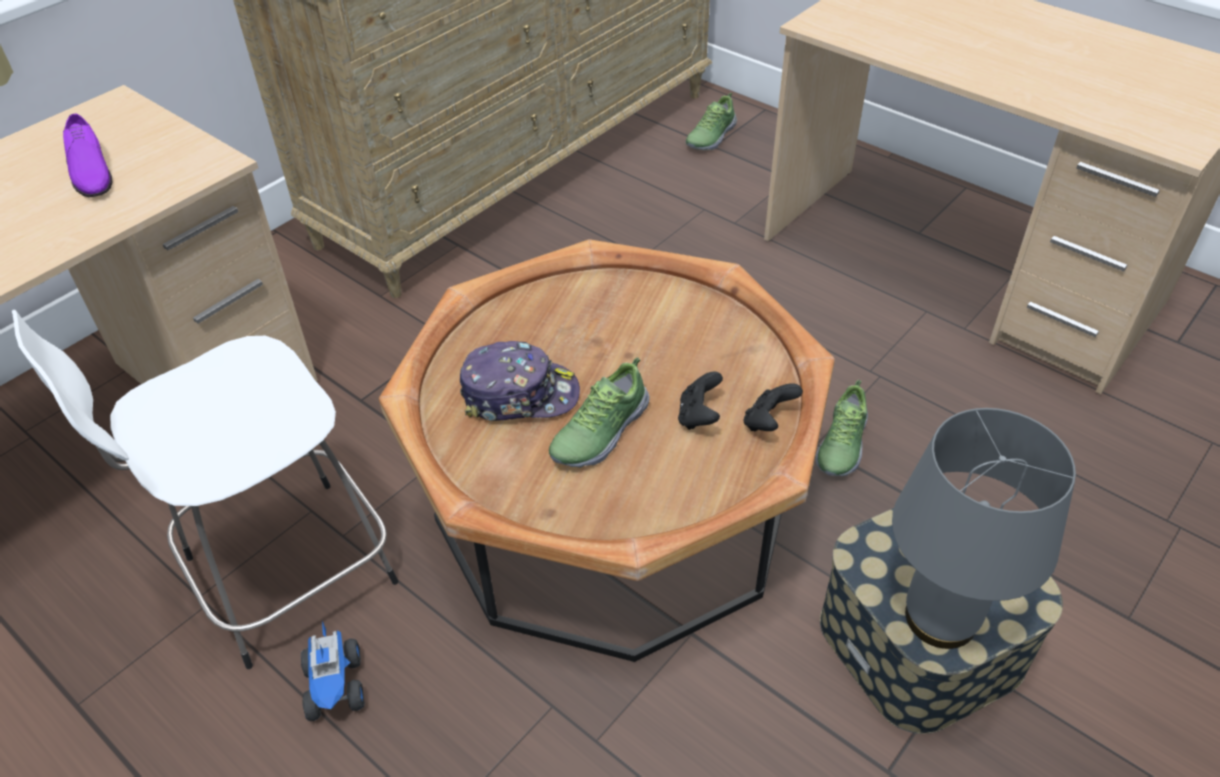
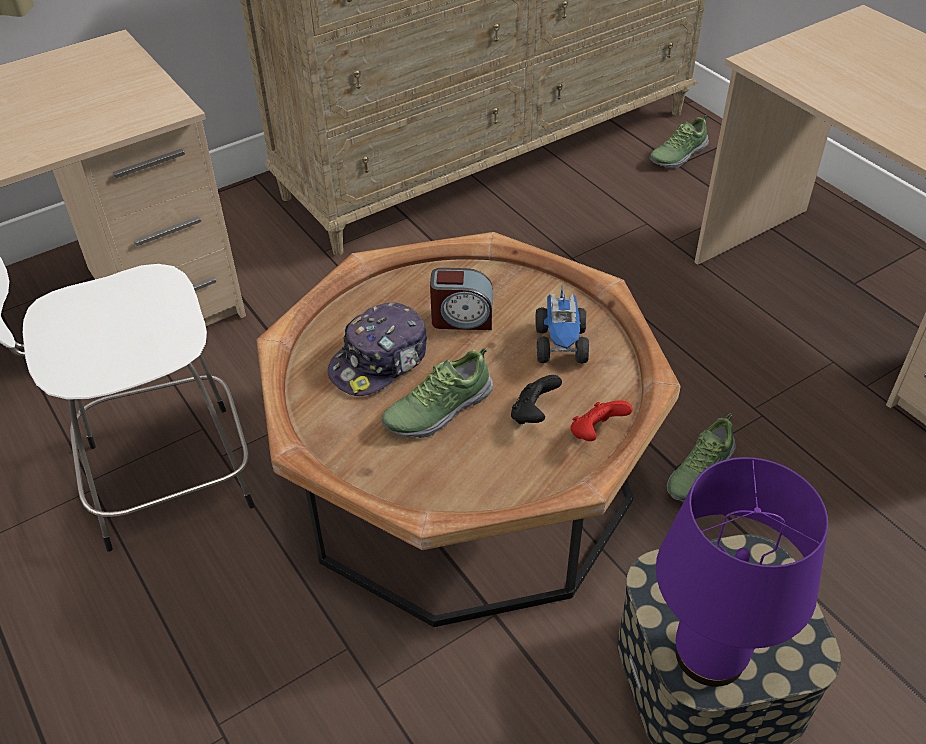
camera: 15 degrees right, 0 degrees up
(90, 171) = (69, 100): purple shoe -> none
(336, 687) = (173, 584): toy truck -> toy truck (561, 345)
(519, 395) = (380, 361): cap -> cap turned 120 degrees clockwise
(588, 334) = (462, 318): none -> alarm clock
(768, 422) = (596, 433): black game controller -> red game controller
(942, 618) = (711, 655): grey table lamp -> purple table lamp

